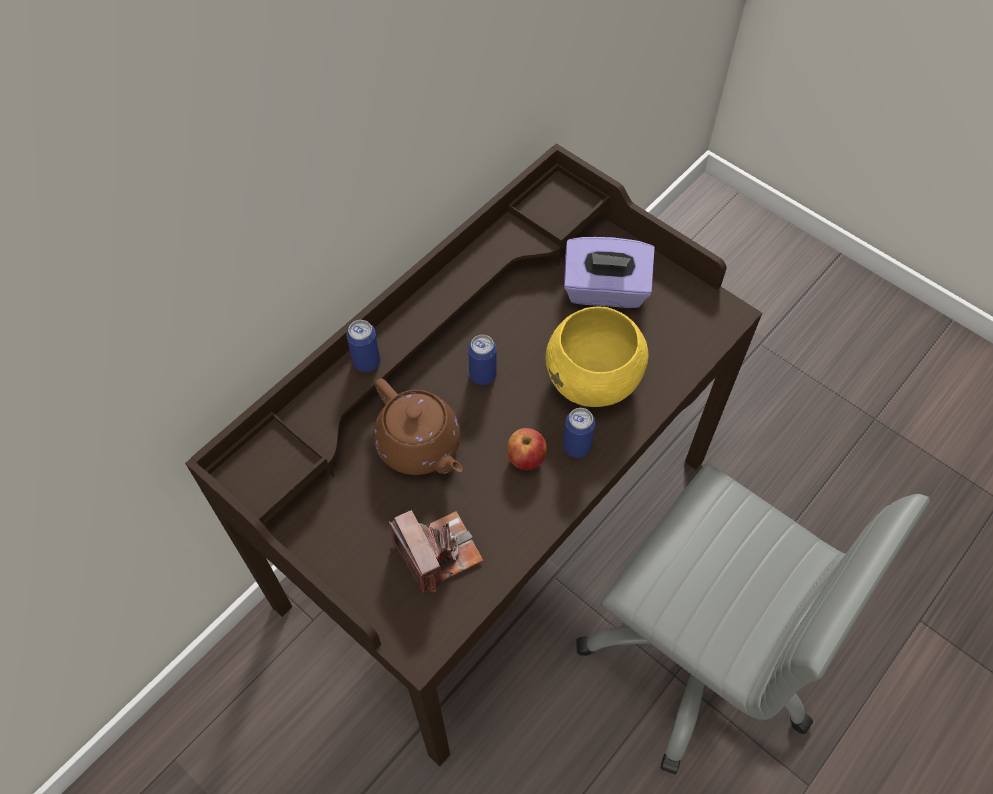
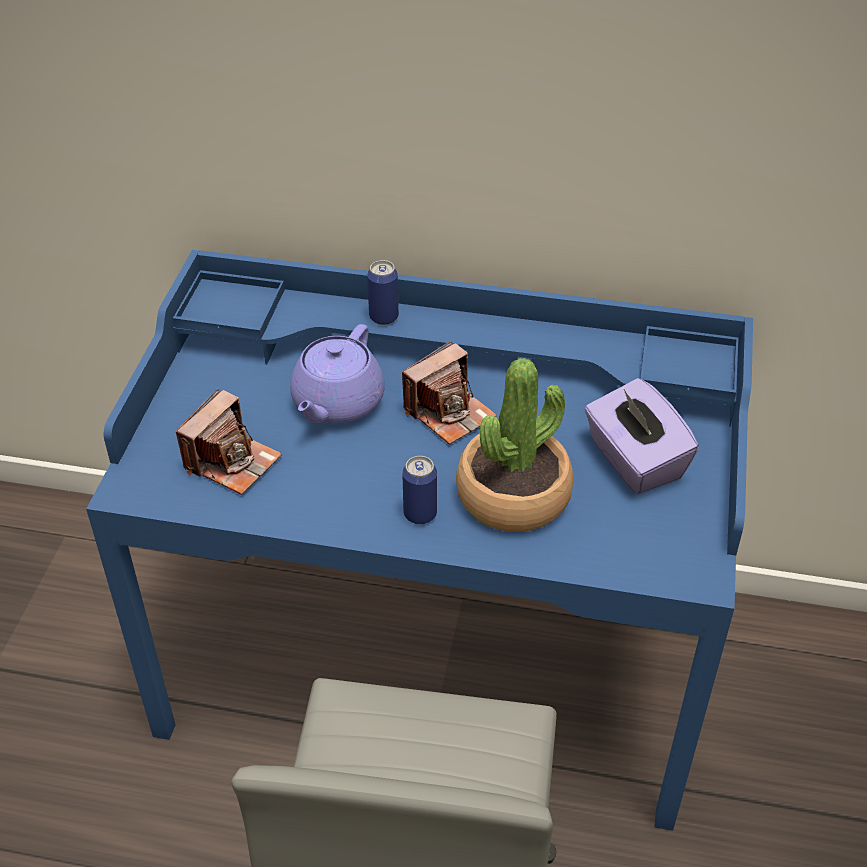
camera: 60 degrees right, 15 degrees down
(420, 445) = (337, 403): brown teapot -> purple teapot
(482, 375) = (449, 412): can -> camera
(494, 529) = (434, 660): brown desk -> blue desk
(526, 458) = (377, 482): apple -> none
(594, 379) = (513, 496): yellow bowl -> potted plant

